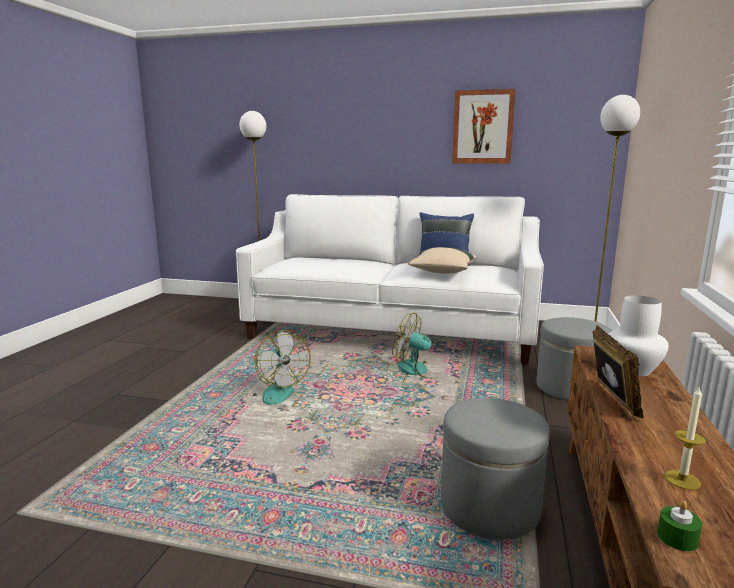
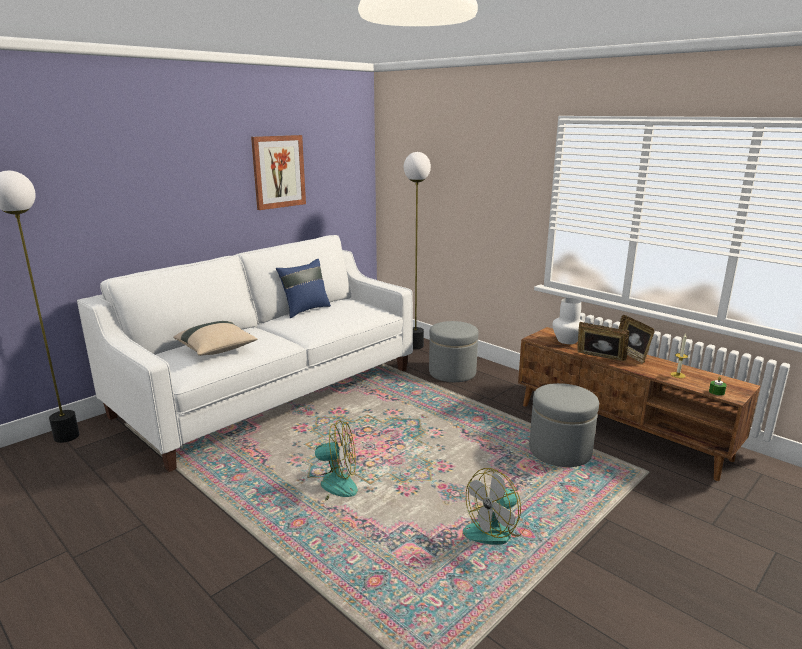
camera: 60 degrees left, 5 degrees up
(419, 370) = (368, 409): fan -> fan (496, 530)
(442, 272) = (337, 319): beige pillow -> beige pillow (217, 350)
(686, 423) = (631, 354): none -> picture frame

